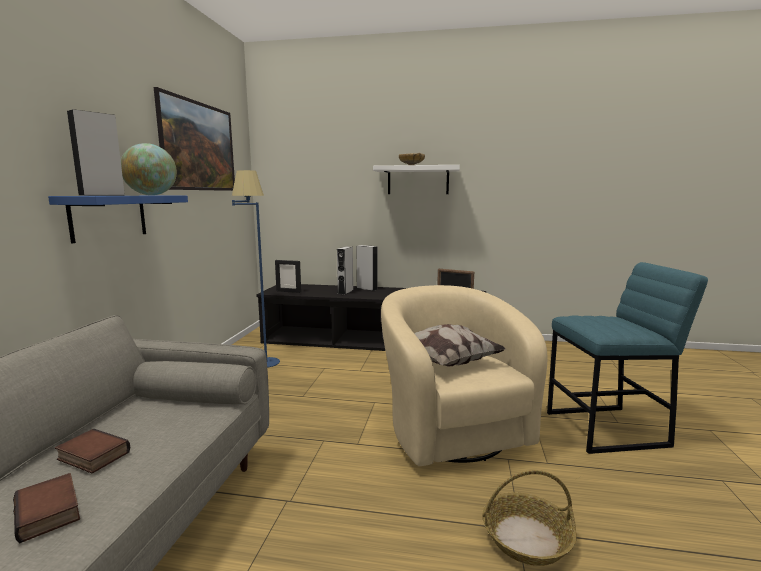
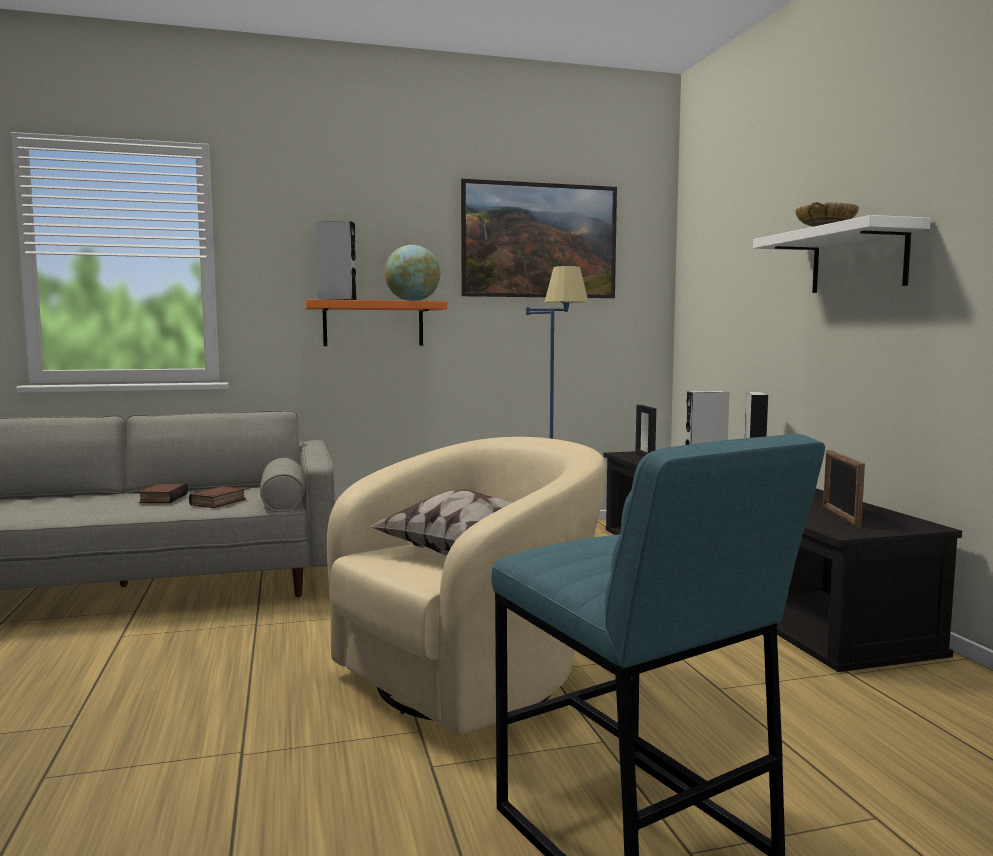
camera: 65 degrees right, 5 degrees down
(50, 512) = (93, 507): book -> book (218, 502)
(109, 217) = (373, 324): blue shelf -> orange shelf
(526, 538) = (225, 759): basket -> none

